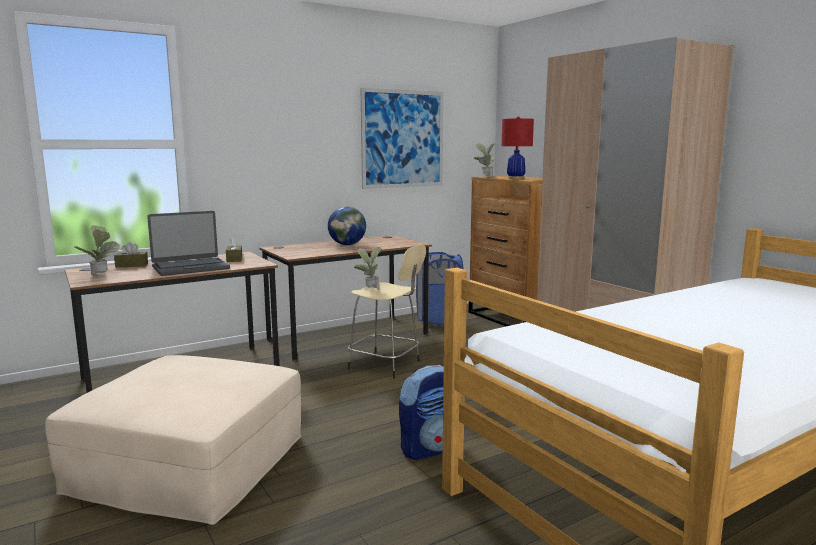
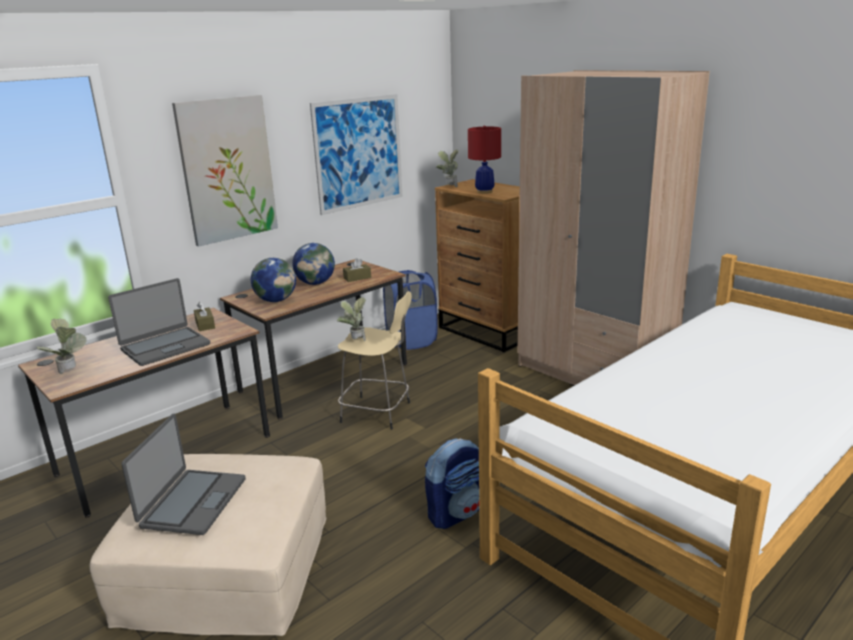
camera: 10 degrees left, 10 degrees up
(132, 265) = (94, 349): brown tissue box -> brown tissue box (357, 278)
(159, 382) = (192, 502): none -> laptop
(279, 134) = (227, 170): none -> picture
(305, 251) = (276, 300): none -> globe

